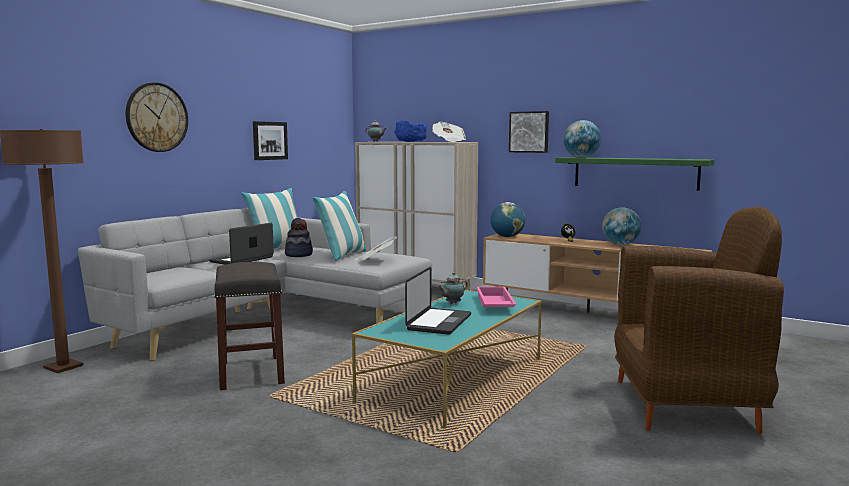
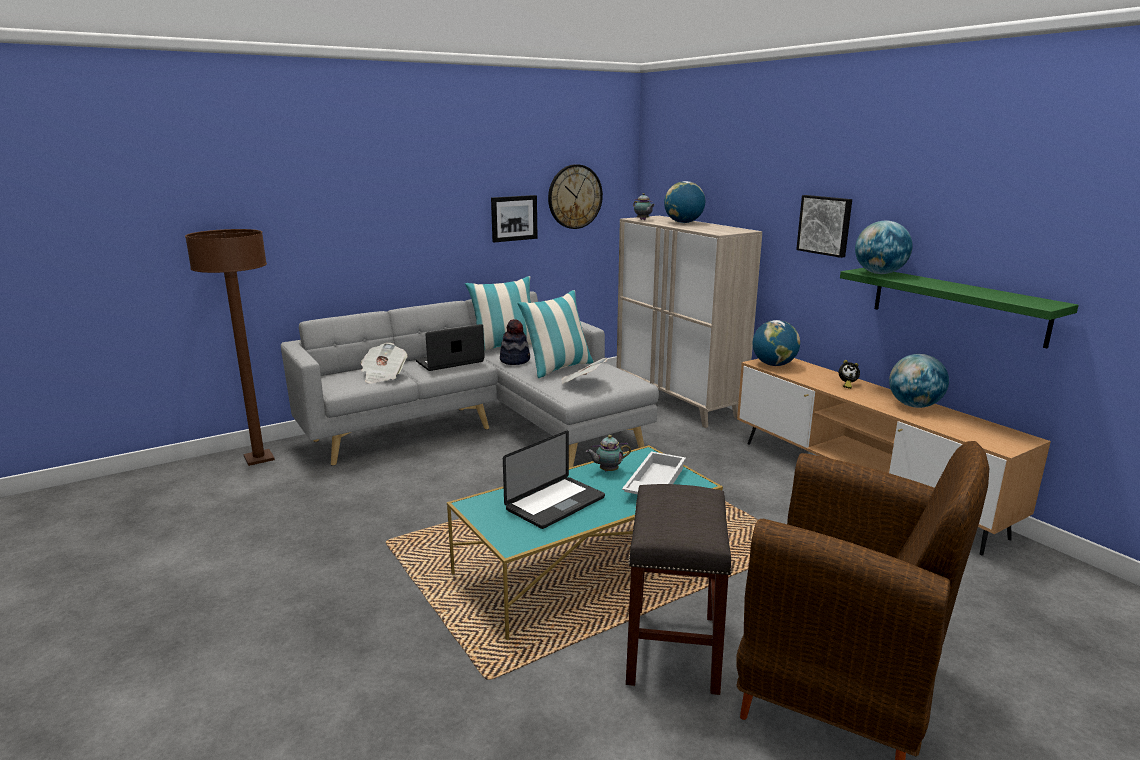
camera: 25 degrees right, 10 degrees up
(157, 117) = (369, 203): wall clock -> wall clock (574, 196)
(252, 373) = (399, 503): grey stool -> grey stool (674, 650)
(411, 141) = (683, 223): blue bowl -> globe
(449, 141) = (720, 230): newspaper -> newspaper (383, 375)
(494, 304) = (653, 483): pink tray -> white tray

